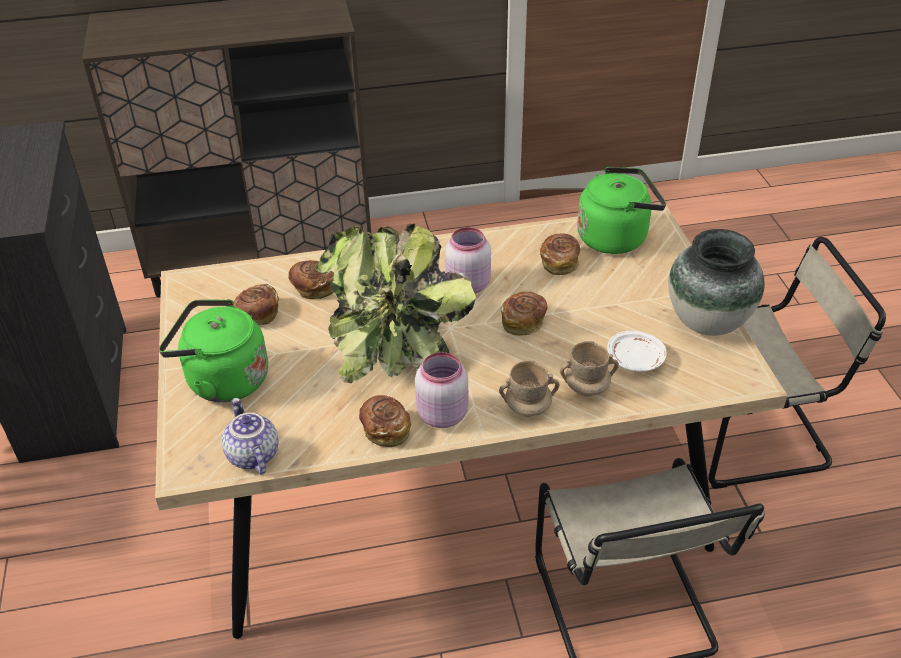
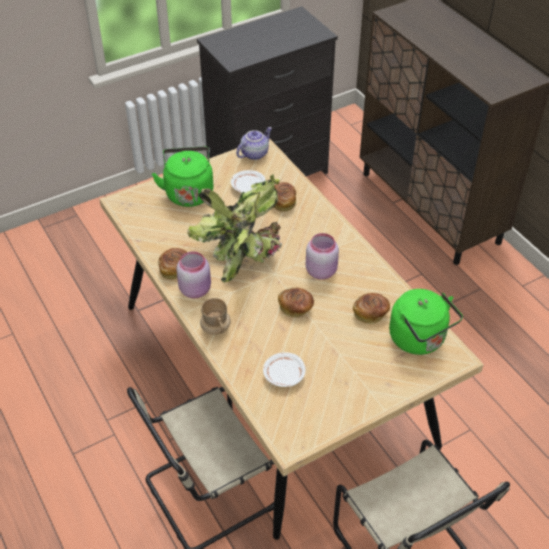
camera: 70 degrees right, 5 degrees up
(251, 455) = (137, 222): teapot -> teapot (254, 153)
(258, 314) = (248, 187): bread -> white plate
(587, 388) = (245, 353): beige mug -> none
(706, 322) = (343, 410): vase -> none

